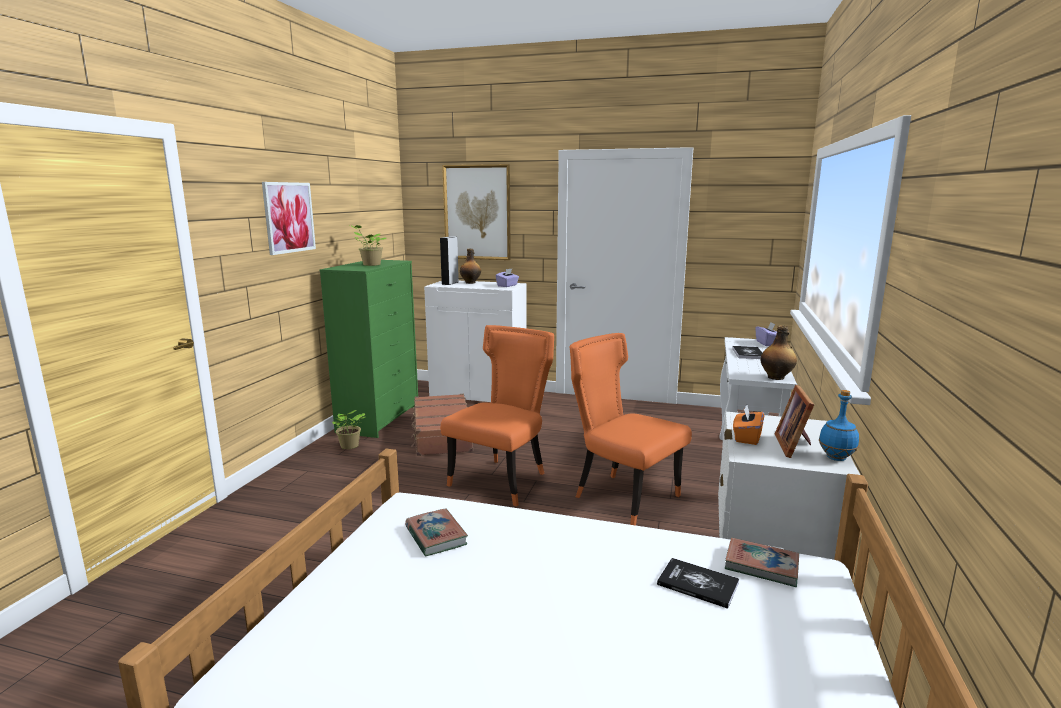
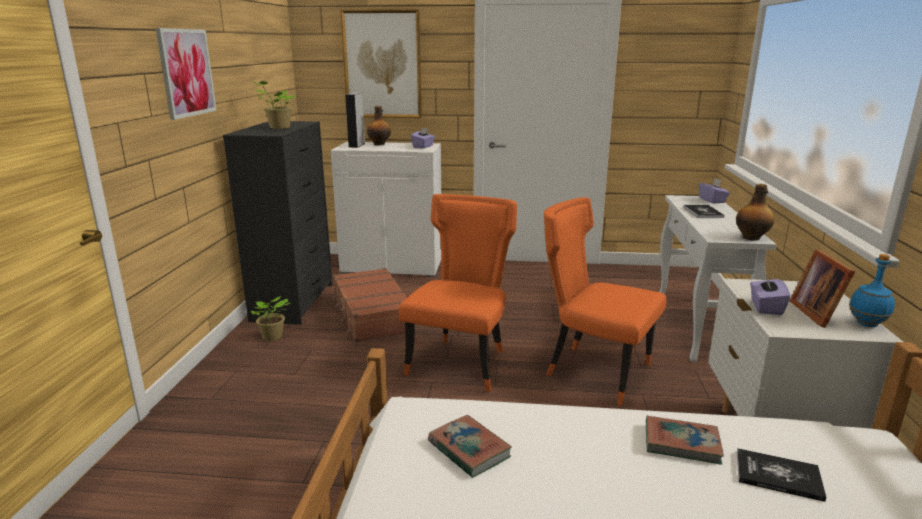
camera: 10 degrees left, 5 degrees up
(379, 419) = (294, 302): green dresser -> black dresser
(747, 437) = (765, 307): orange tissue box -> purple tissue box
(761, 566) = (825, 446): book -> book (681, 443)

